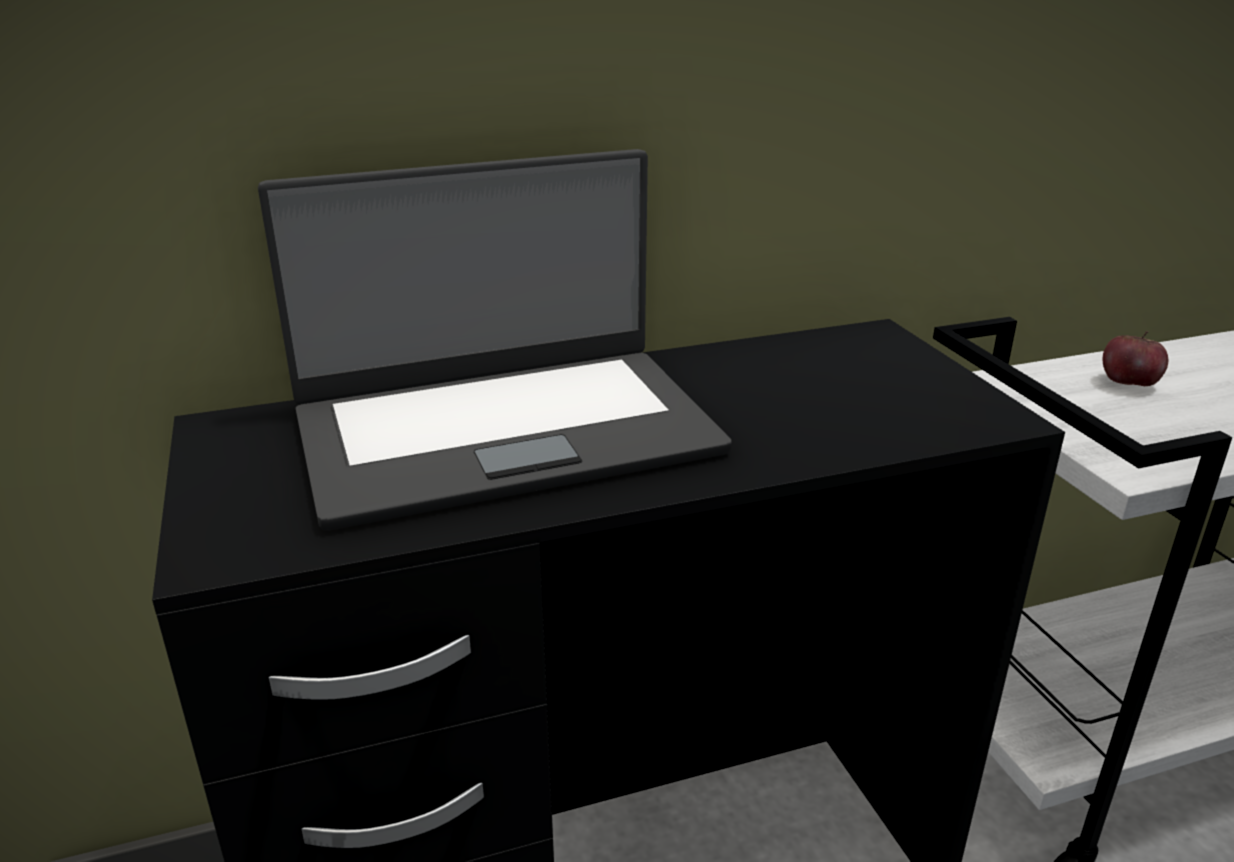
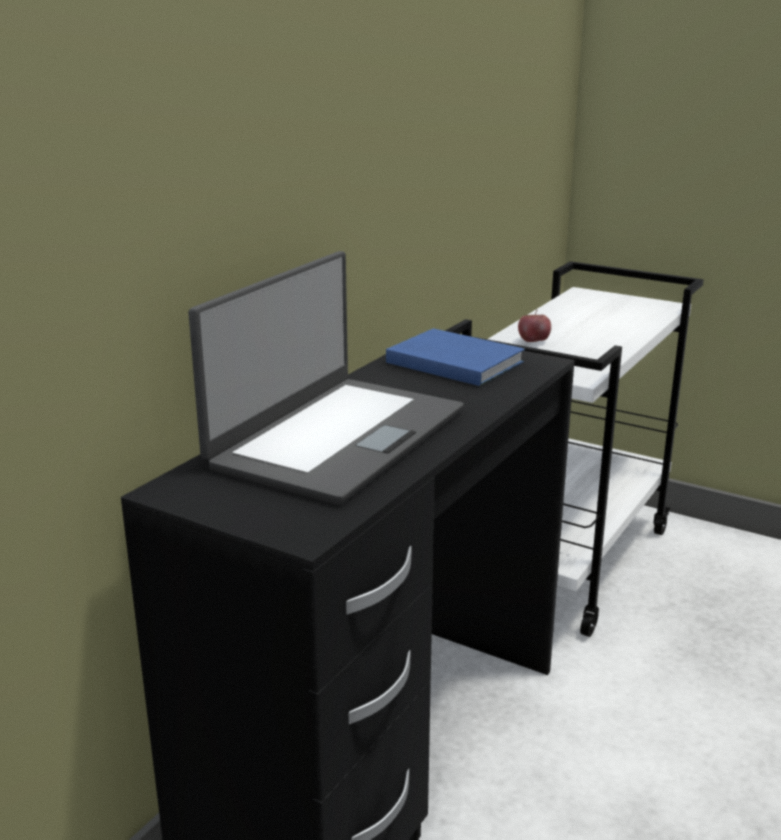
camera: 40 degrees left, 5 degrees down
(852, 372) = (453, 361): none -> blue book

